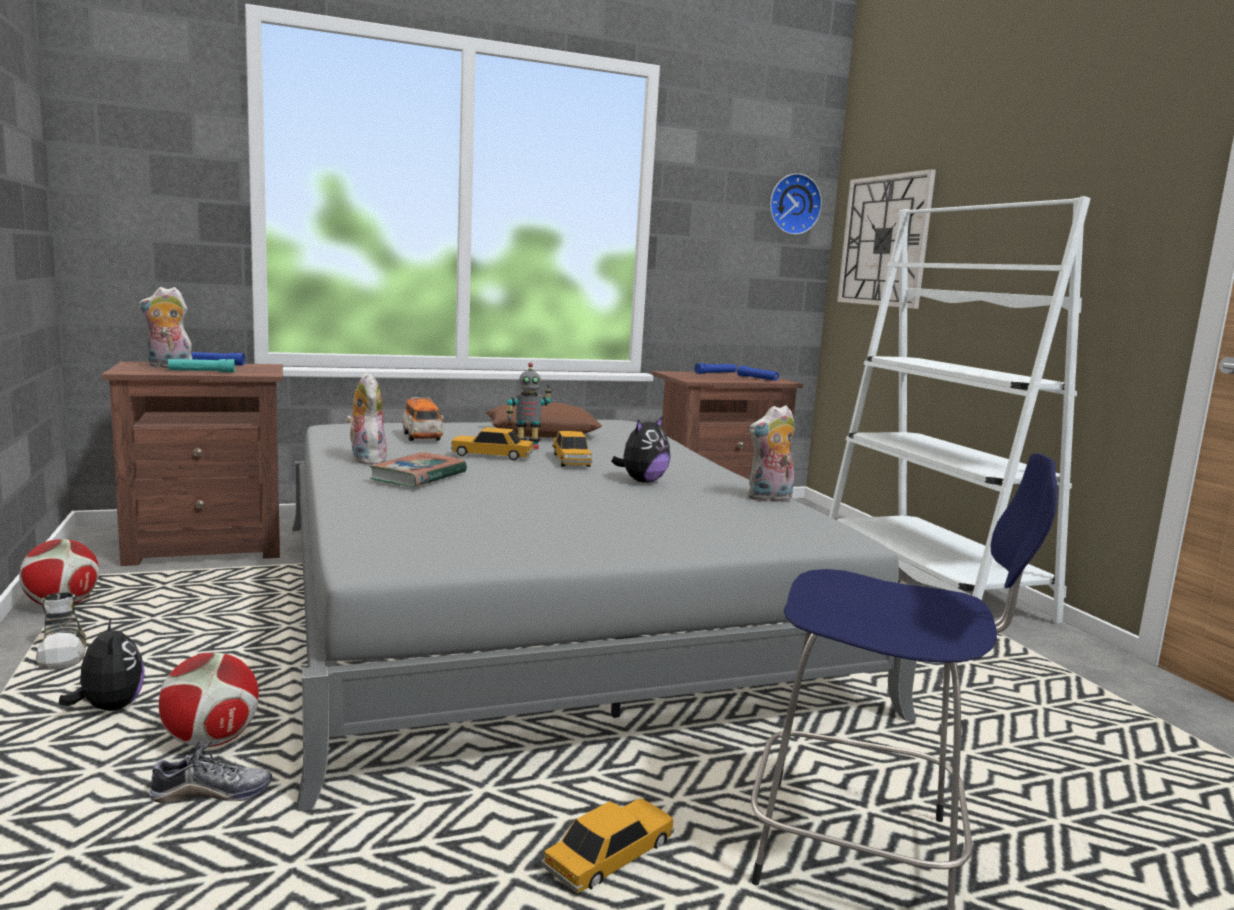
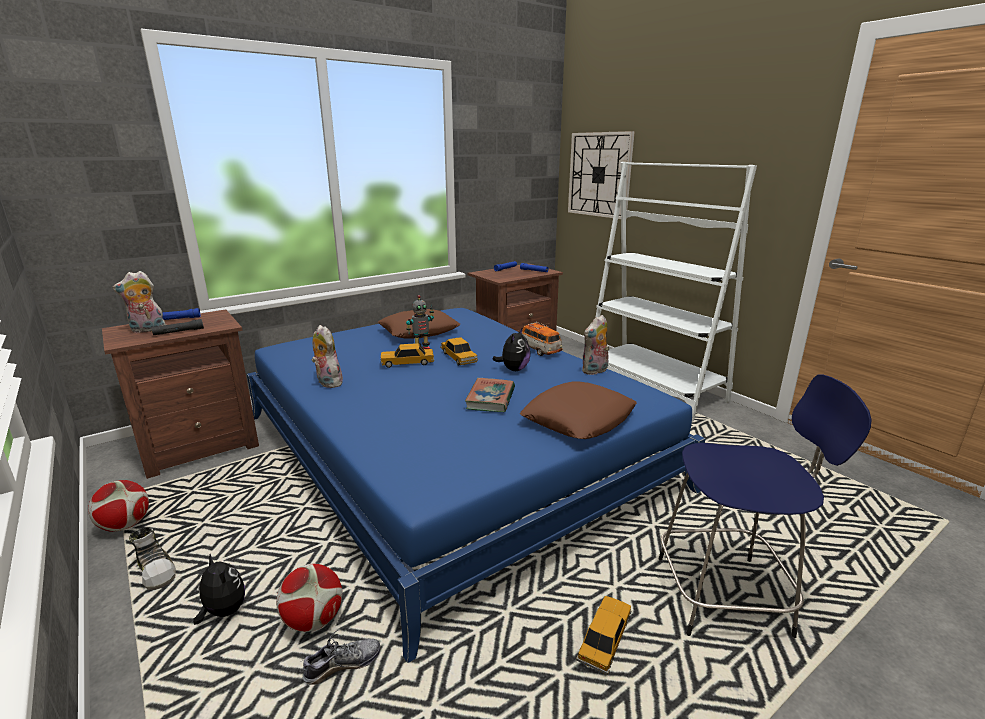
camera: 15 degrees left, 10 degrees up
(202, 372) = (178, 332): turquoise flashlight -> black flashlight
(419, 476) = (379, 395): book -> book (490, 399)
(422, 437) = (346, 351): toy car -> toy car (540, 350)
(535, 604) = (449, 451): grey bed -> blue bed
(686, 535) = (578, 418): none -> brown pillow
(793, 204) = (537, 150): wall clock -> none

